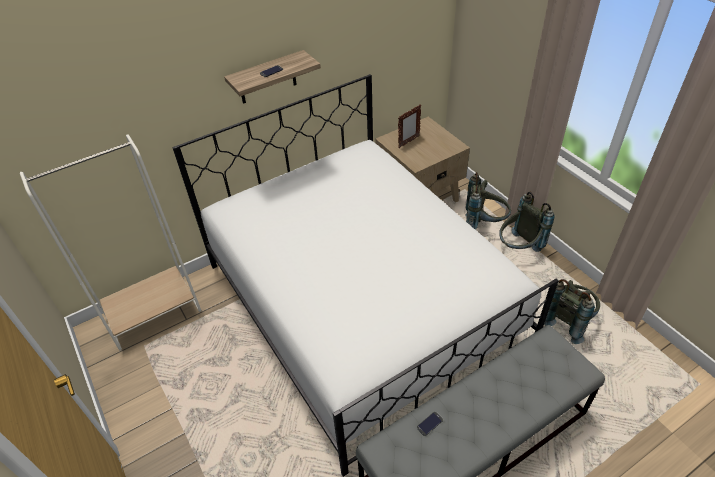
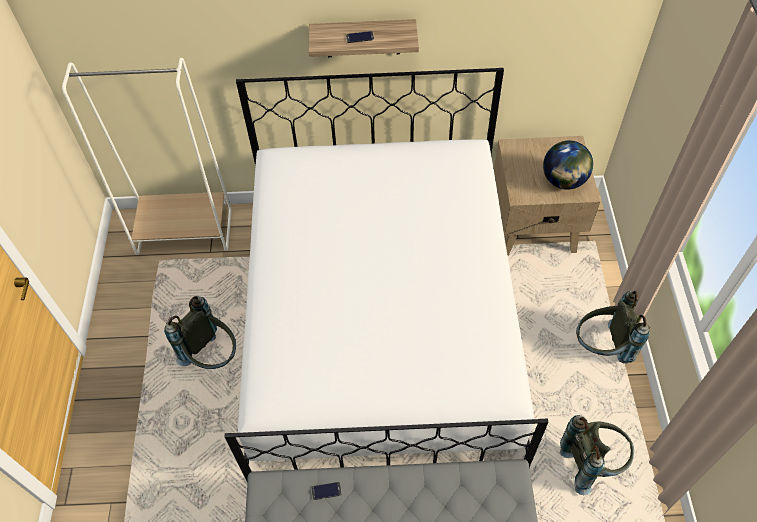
camera: 30 degrees right, 10 degrees up
(408, 142) = (532, 161): picture frame -> none
(437, 145) = (563, 181): none -> globe
(484, 224) = (583, 297): grey backpack -> grey backpack (212, 357)

